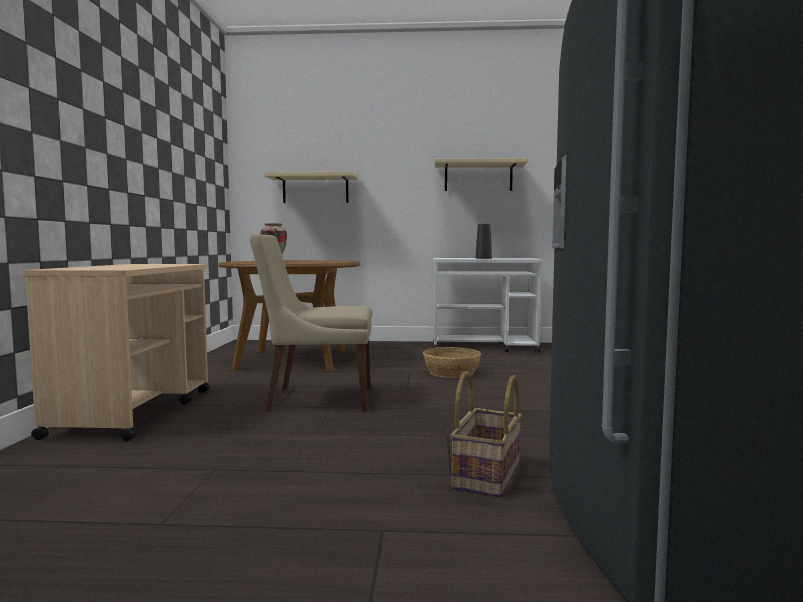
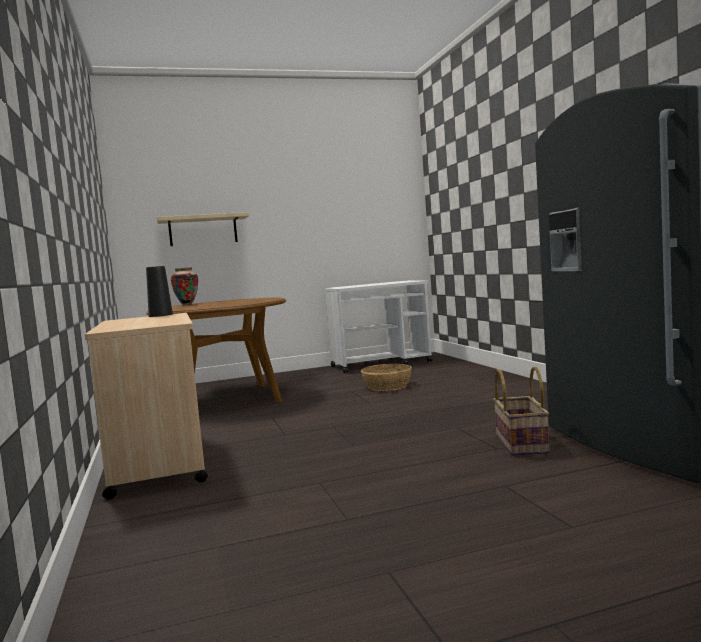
camera: 20 degrees left, 0 degrees up
(317, 399) = (310, 423): beige chair -> none
(478, 177) = (355, 211): beige shelf -> none
(483, 258) = (375, 284): black vase -> black vase (160, 315)

